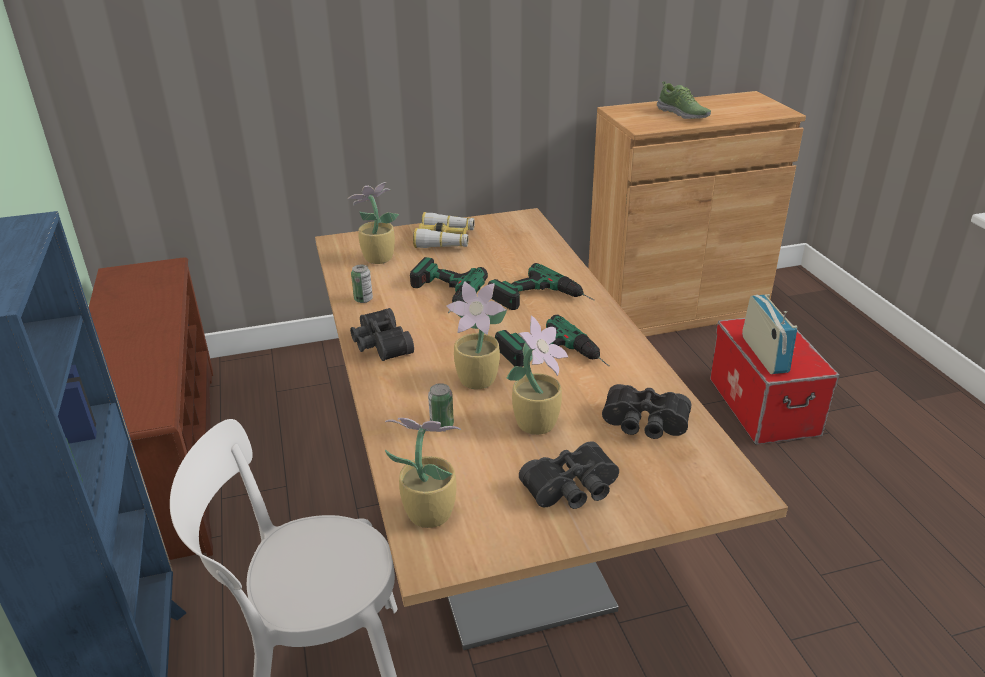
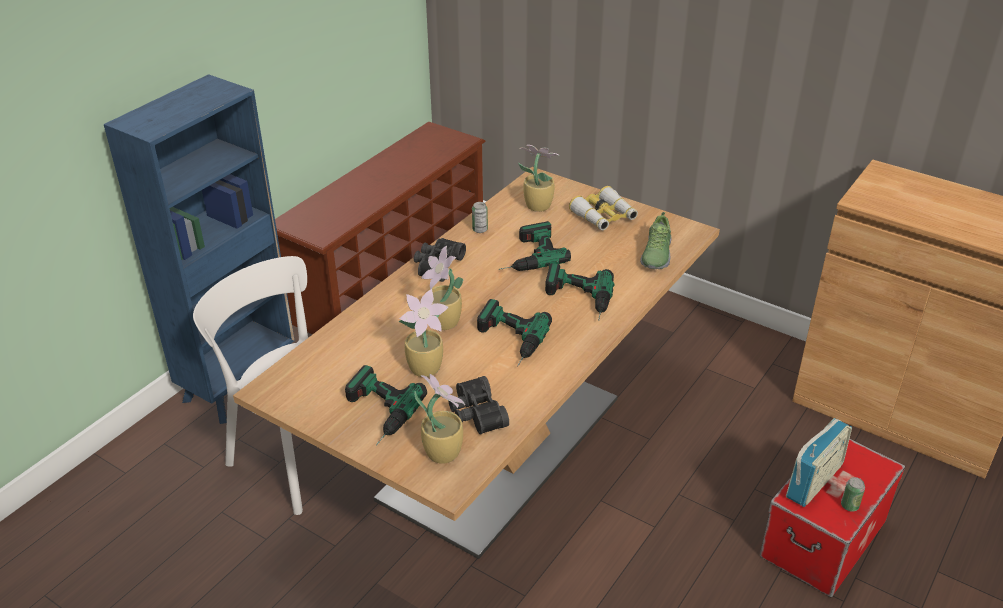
camera: 50 degrees right, 5 degrees up
(427, 512) = (301, 369): potted plant -> potted plant (442, 451)
(442, 425) = (383, 333): can -> can (849, 506)
(573, 490) = (375, 413): black binoculars -> power drill
(683, 114) = (934, 207): shoe -> shoe (655, 254)

